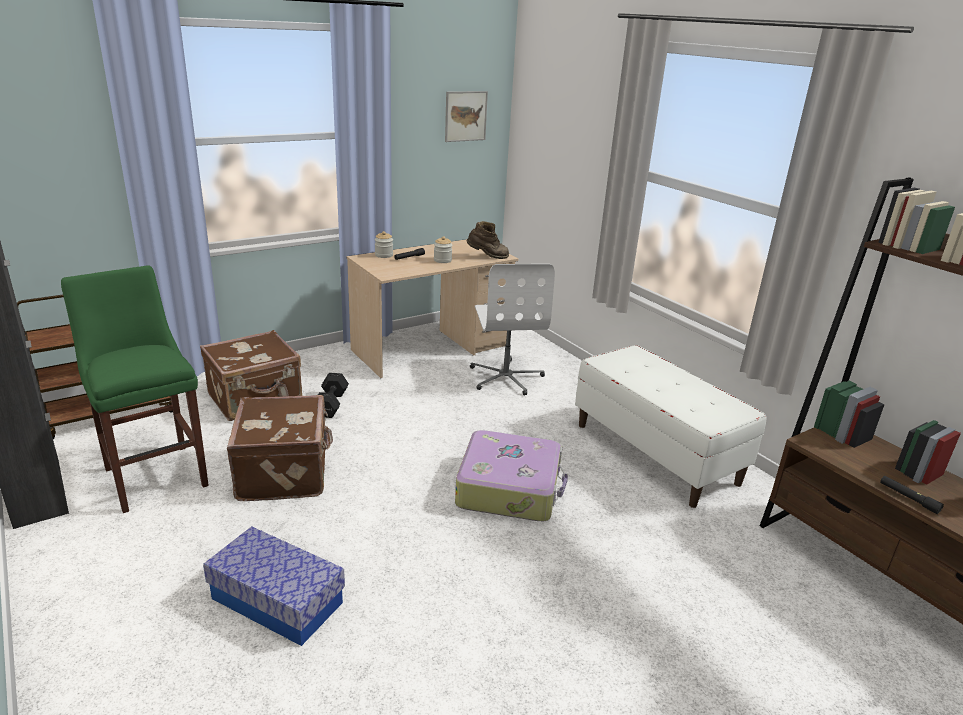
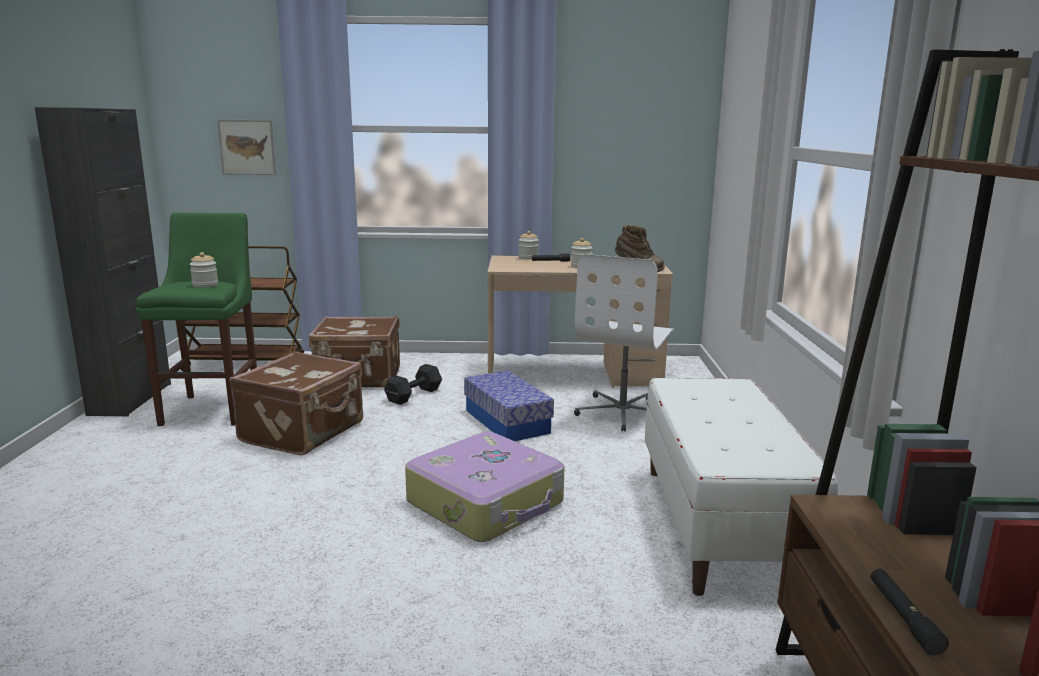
camera: 35 degrees right, 10 degrees down
(151, 356) = (205, 285): none -> jar
(277, 600) = (161, 517): storage box -> storage box (507, 421)
(465, 116) = (655, 116): picture -> picture (247, 147)

